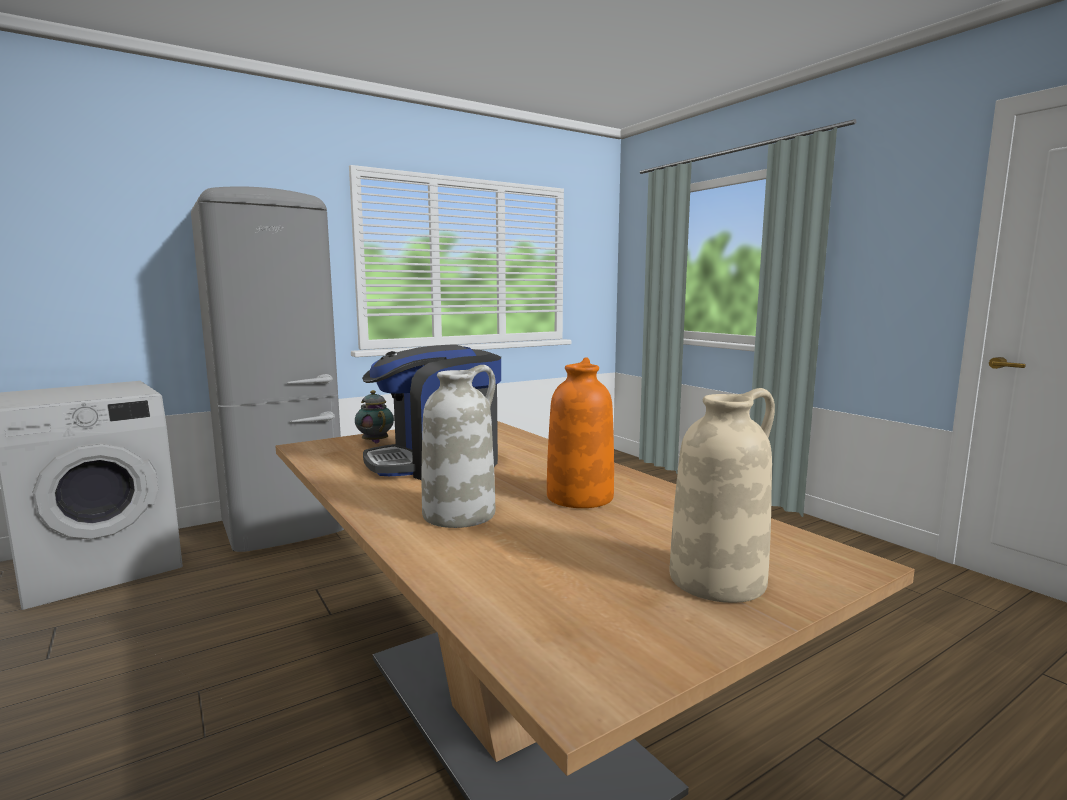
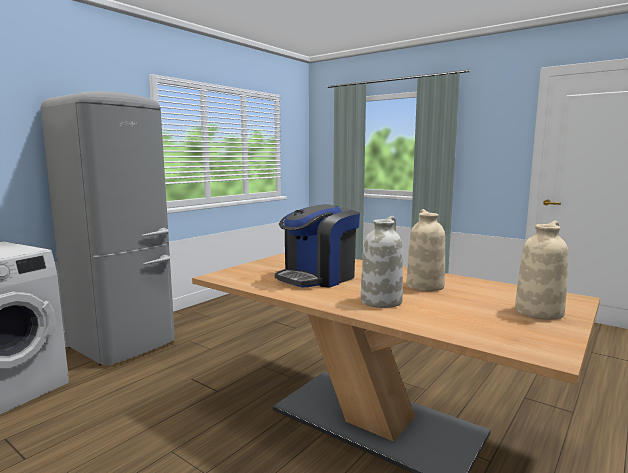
camera: 20 degrees left, 0 degrees up
(375, 442) = (256, 269): teapot -> none
(579, 496) = (424, 286): orange vase -> beige vase

